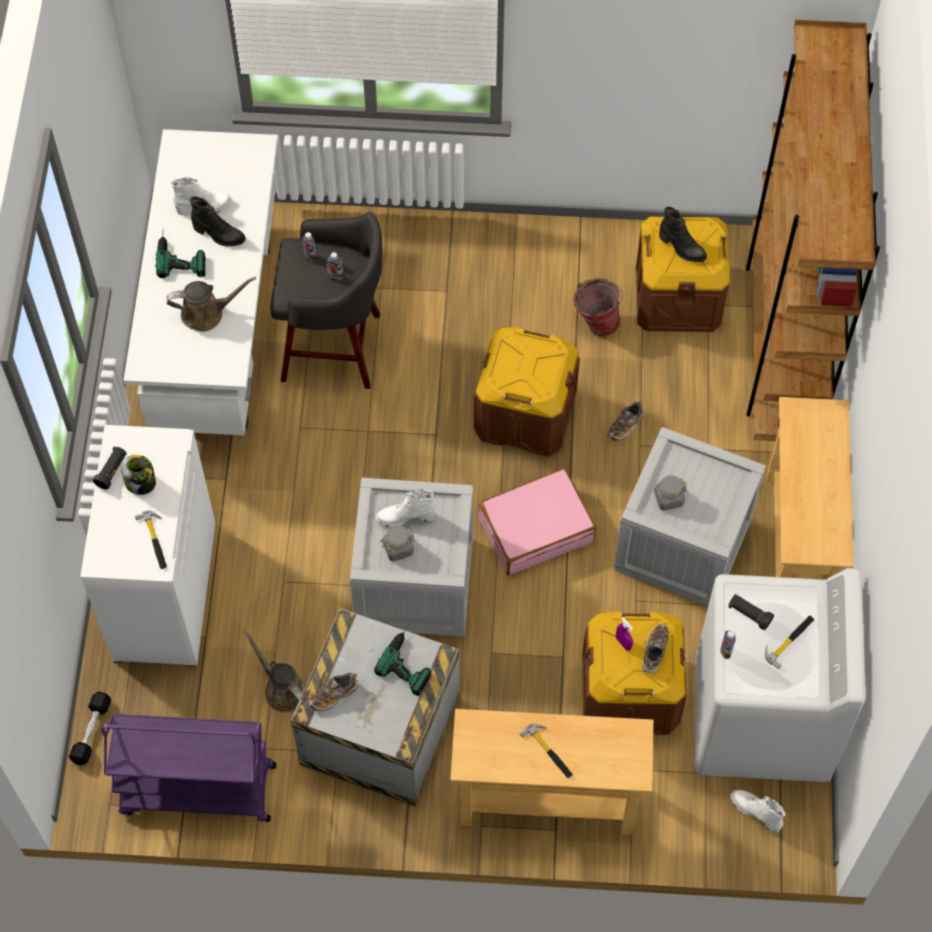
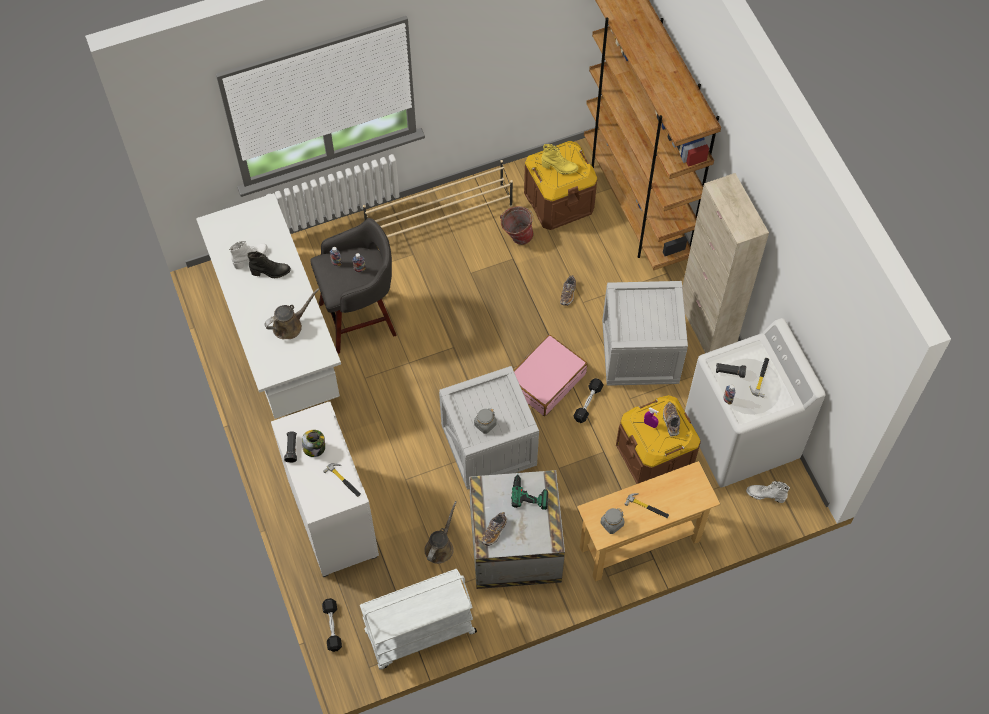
camera: 25 degrees left, 0 degrees up
(181, 254) = (252, 294): power drill -> none
(197, 790) = (420, 633): purple cart -> white cart
(282, 689) = (440, 547): brown watering can -> brown watering can turned 90 degrees clockwise
(405, 517) = (479, 403): white boot -> none
(507, 257) = (440, 218): none -> beige shoe rack
(525, 413) = (502, 311): brown storage box -> none
(576, 583) = (588, 403): none -> black dumbbell
(668, 498) = (633, 325): grey jar -> grey jar (611, 524)
(681, 248) = (559, 168): black boot -> yellow boot
(794, 545) = (706, 325): beige console table -> beige cabinet

